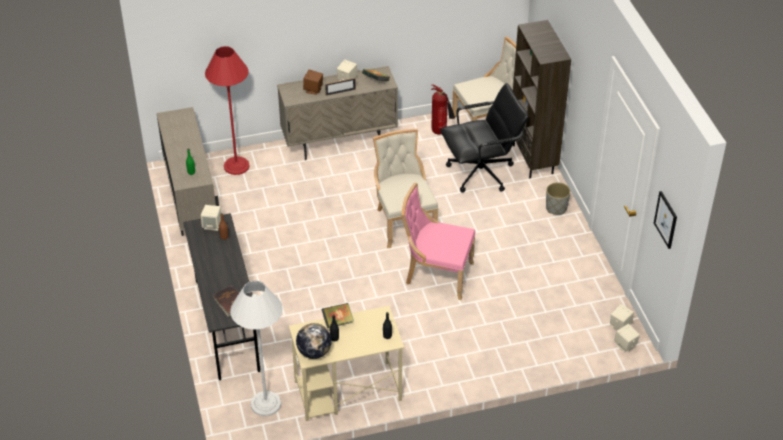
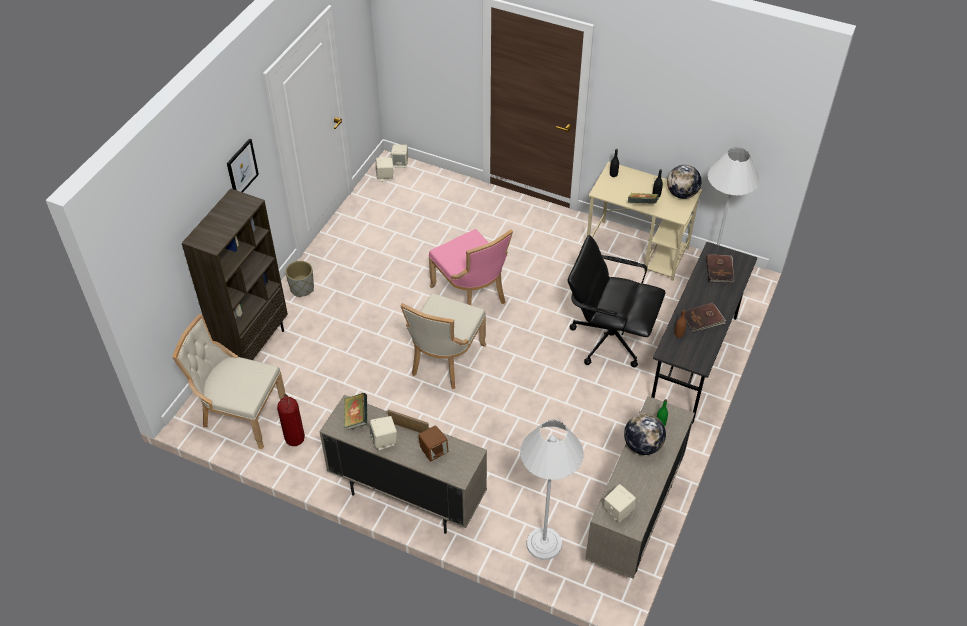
camera: 140 degrees left, 5 degrees up
(193, 155) = (642, 445): none -> globe
(212, 225) = (681, 353): beige speaker -> beige speaker (617, 511)
(215, 257) = (703, 319): none -> brown book
(236, 166) = (544, 544): red floor lamp -> white floor lamp
(481, 173) = (317, 364): black office chair -> black office chair (609, 338)
(666, 219) = (361, 46): picture -> picture (242, 168)

